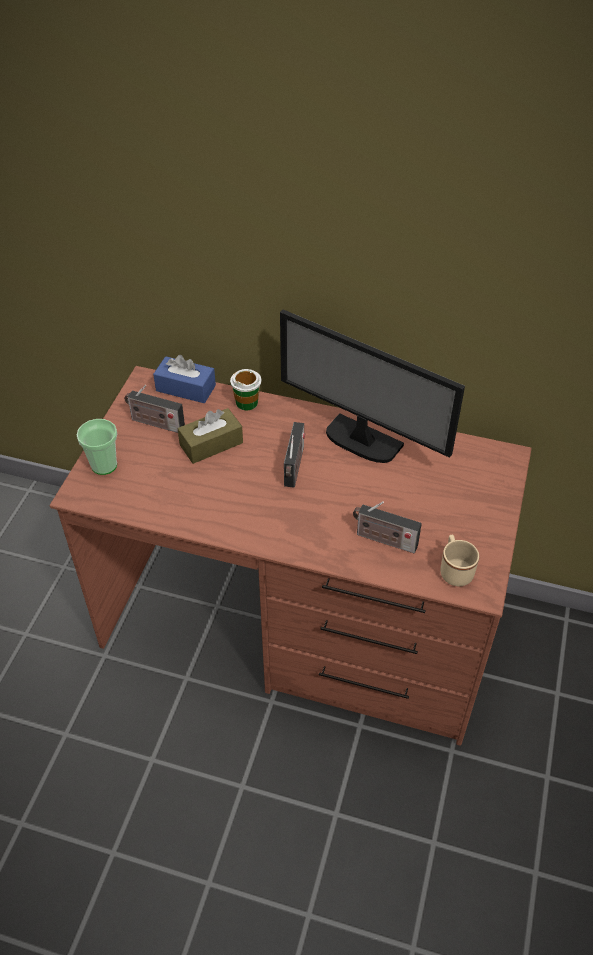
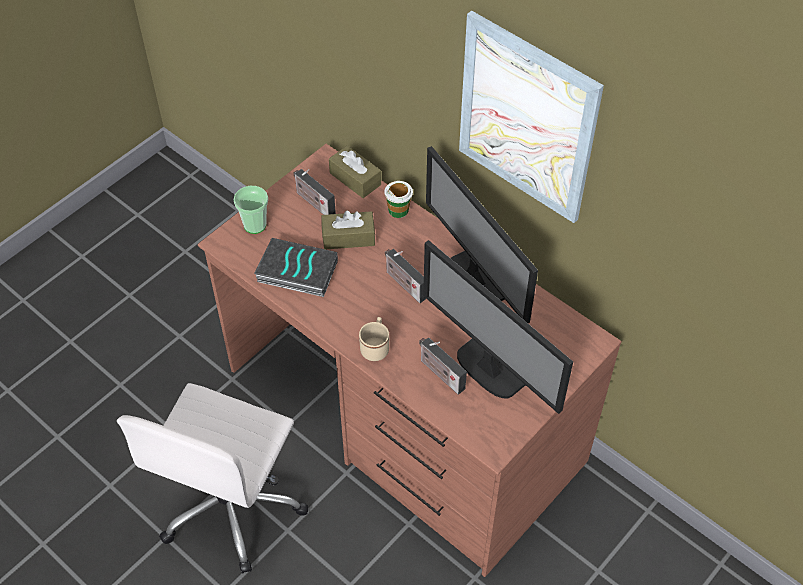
camera: 25 degrees right, 5 degrees up
(170, 785) = (232, 505): none -> white office chair
(175, 496) = (296, 272): none -> book
(185, 388) = (355, 179): blue tissue box -> brown tissue box
(294, 468) = (404, 284): radio -> radio turned 105 degrees clockwise
(397, 233) = (526, 119): none -> picture
(428, 519) = (488, 370): none -> monitor
(455, 569) = (483, 421): beige mug -> beige mug (375, 346)

